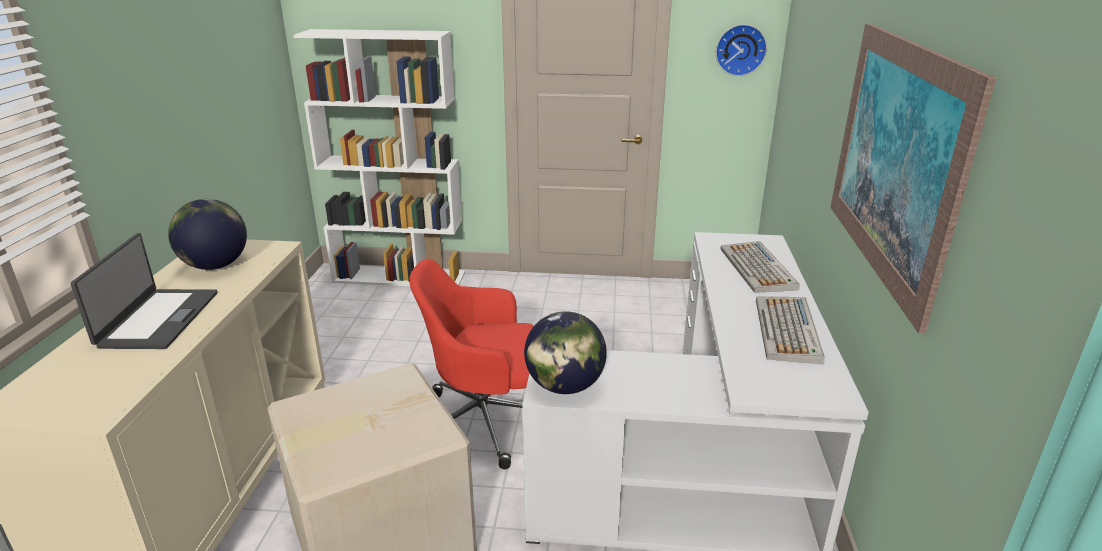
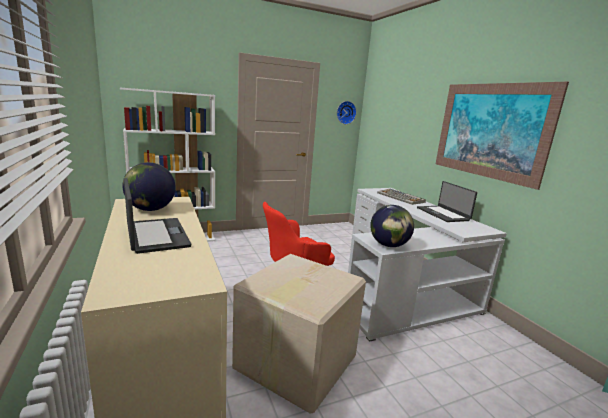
camera: 30 degrees left, 10 degrees down
(788, 330) = (443, 214): keyboard -> laptop

